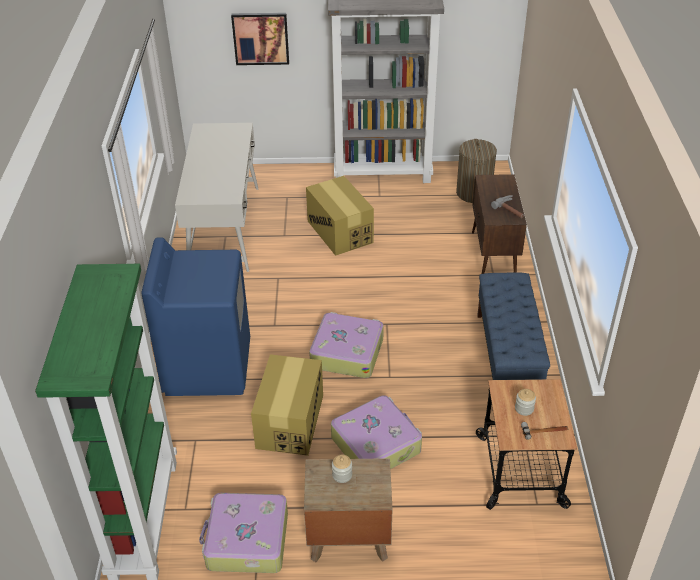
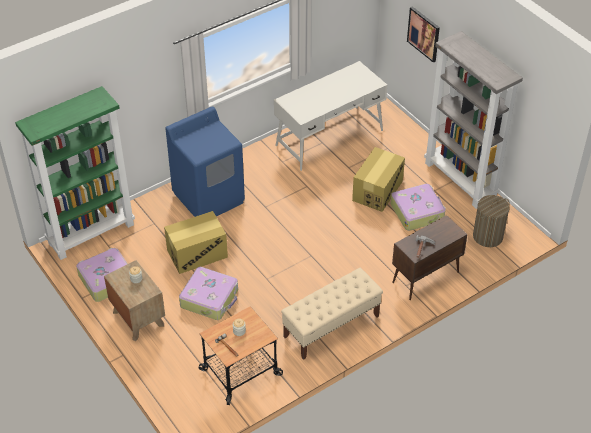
camera: 55 degrees right, 5 degrees up
(347, 352) = (270, 250): suitcase -> suitcase (417, 212)
(507, 358) = (331, 327): blue bench -> beige bench

